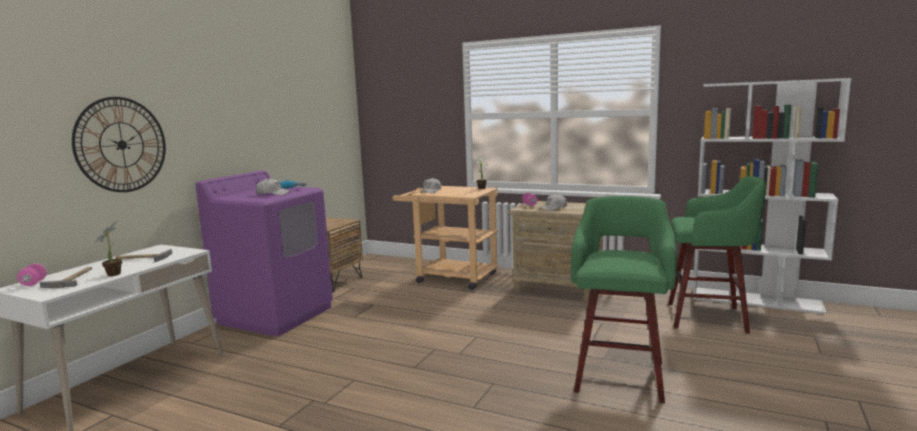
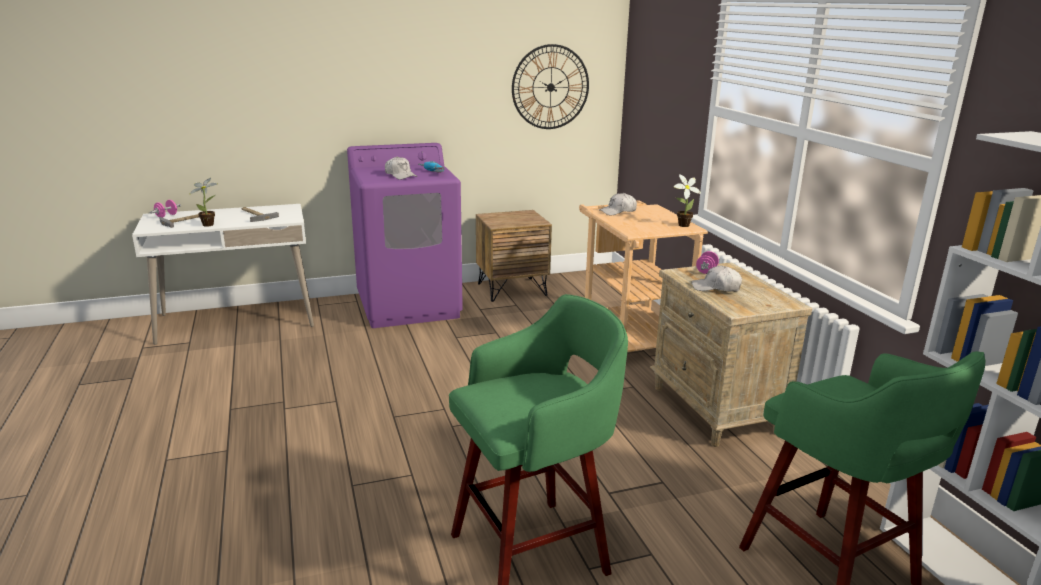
camera: 45 degrees right, 10 degrees up
(121, 145) = (269, 101): wall clock -> wall clock (550, 87)

